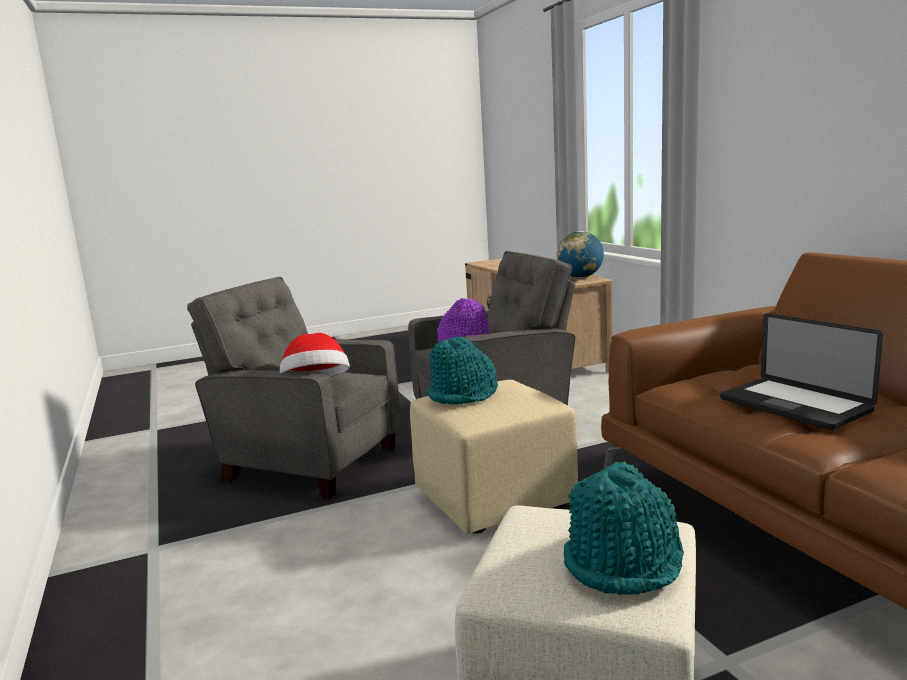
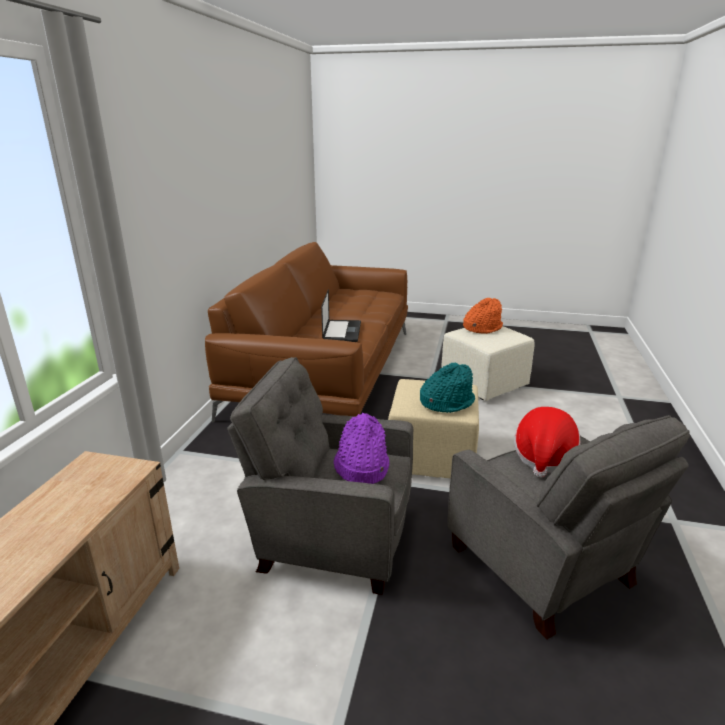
camera: 145 degrees left, 10 degrees up
(580, 277) = (73, 480): globe -> none
(624, 562) = (482, 328): turquoise hat -> orange hat

